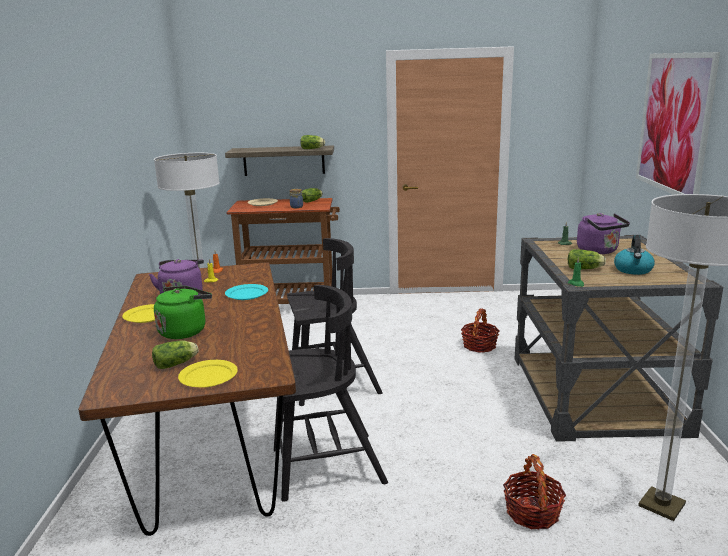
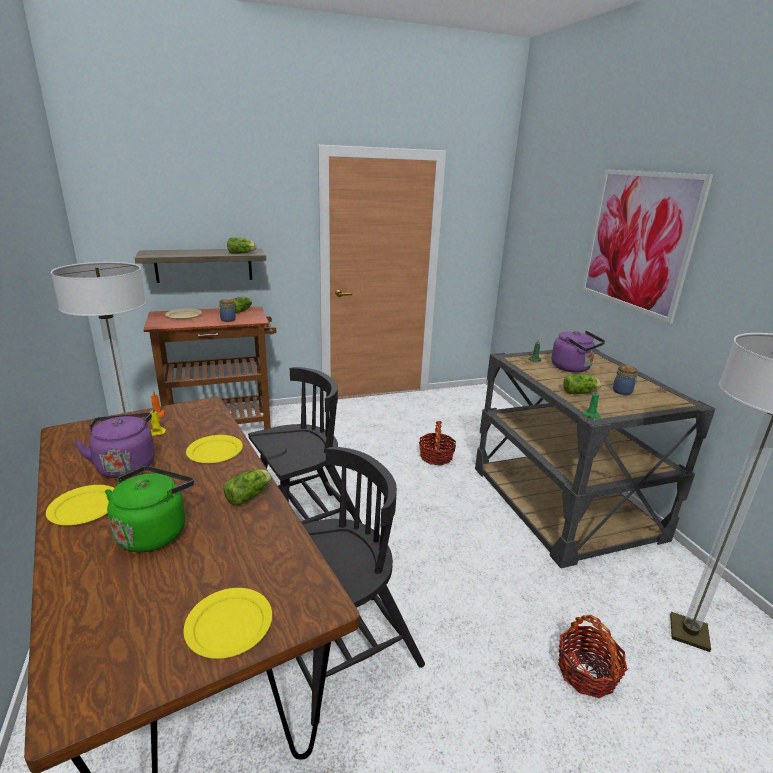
camera: 20 degrees left, 5 degrees up
(177, 363) = (169, 604): lettuce -> lettuce (250, 495)
(247, 294) = (215, 451): turquoise plate -> yellow plate
(633, 270) = (623, 391): kettle -> jar

